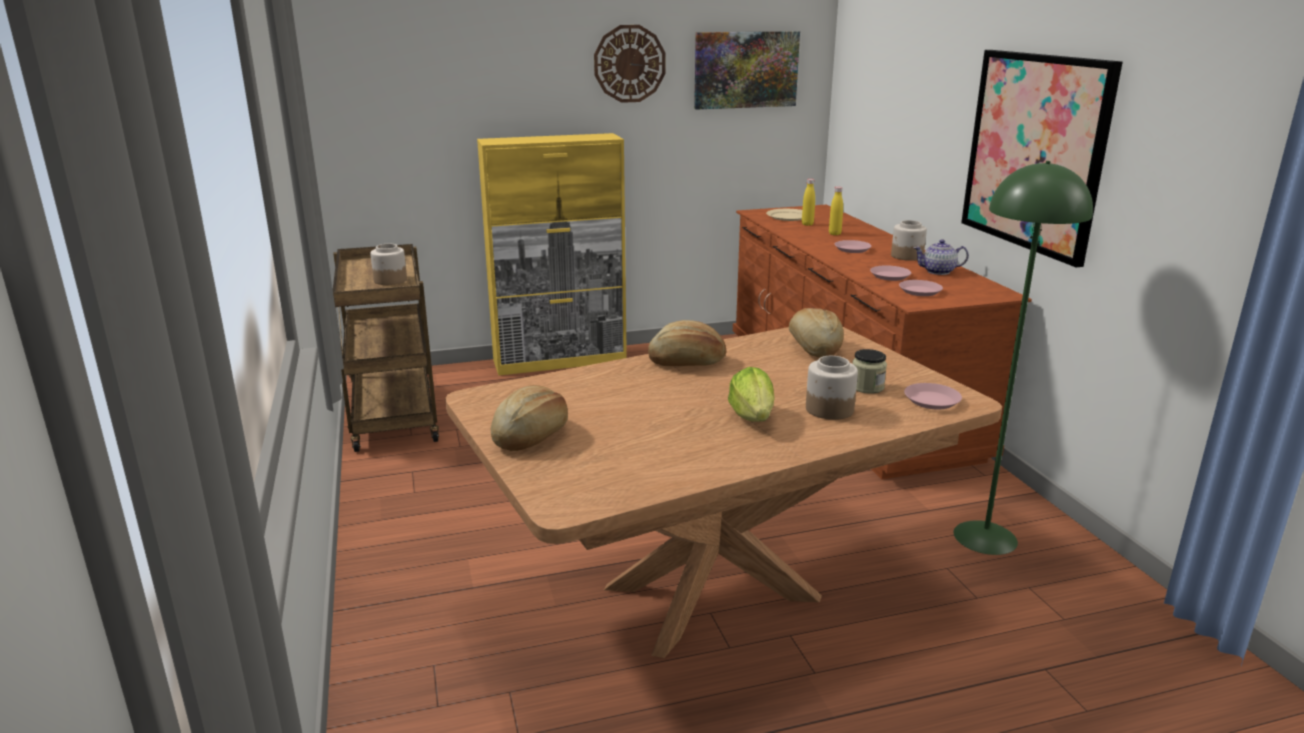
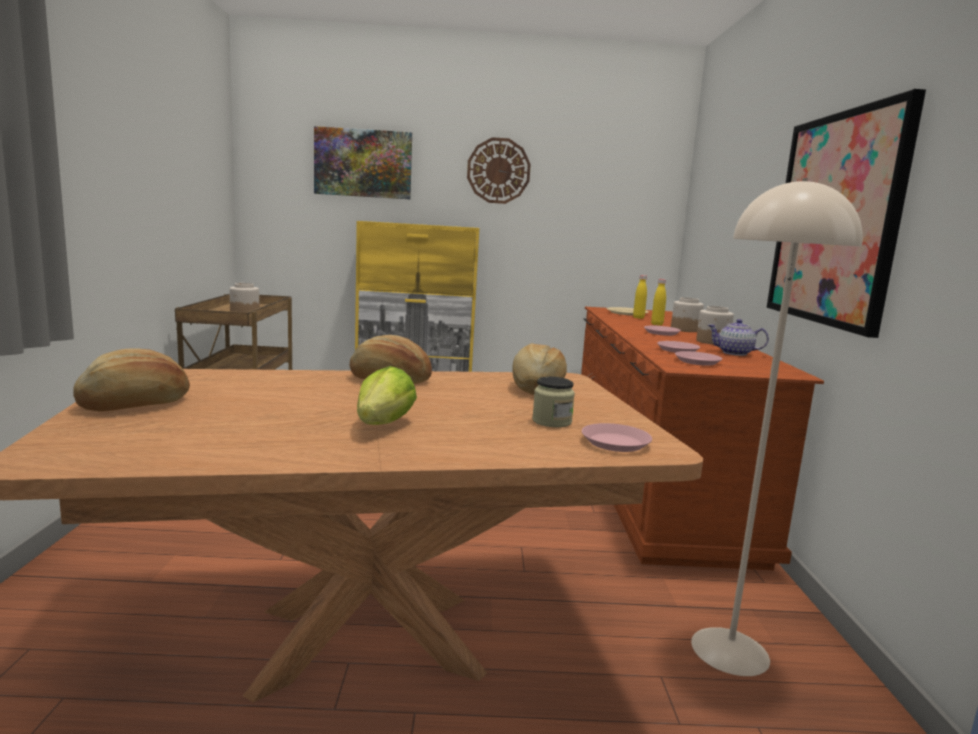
camera: 15 degrees right, 10 degrees down
(745, 69) = (603, 184): picture -> picture (363, 163)
(829, 409) = (480, 431): jar -> jar (685, 329)
(985, 537) = (730, 651): green floor lamp -> beige floor lamp

